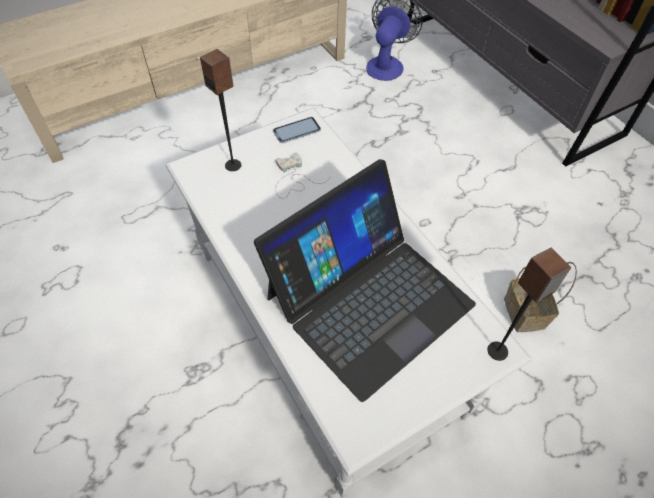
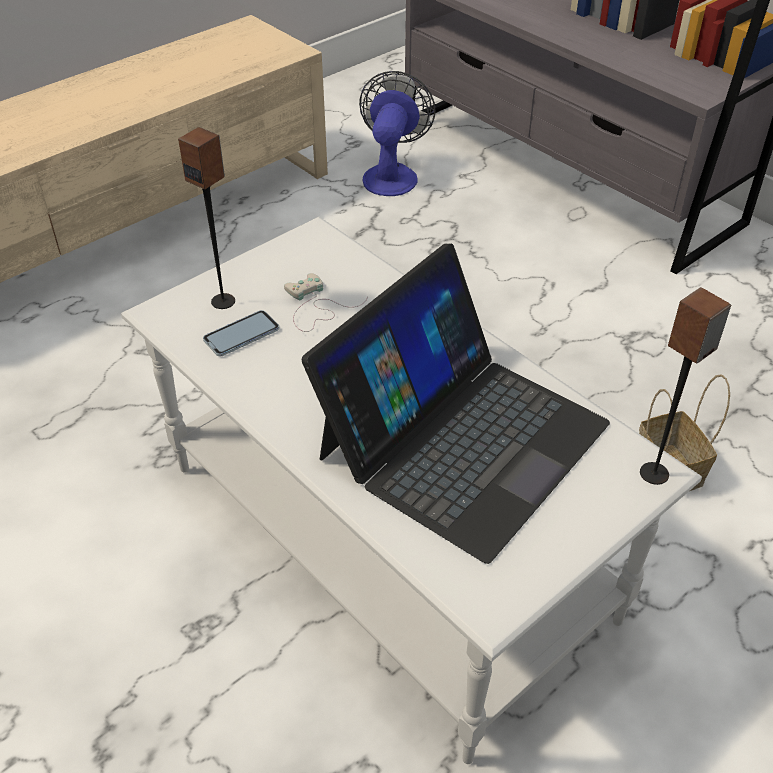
camera: 10 degrees left, 10 degrees down
(297, 131) = (304, 247): phone -> phone (241, 335)

